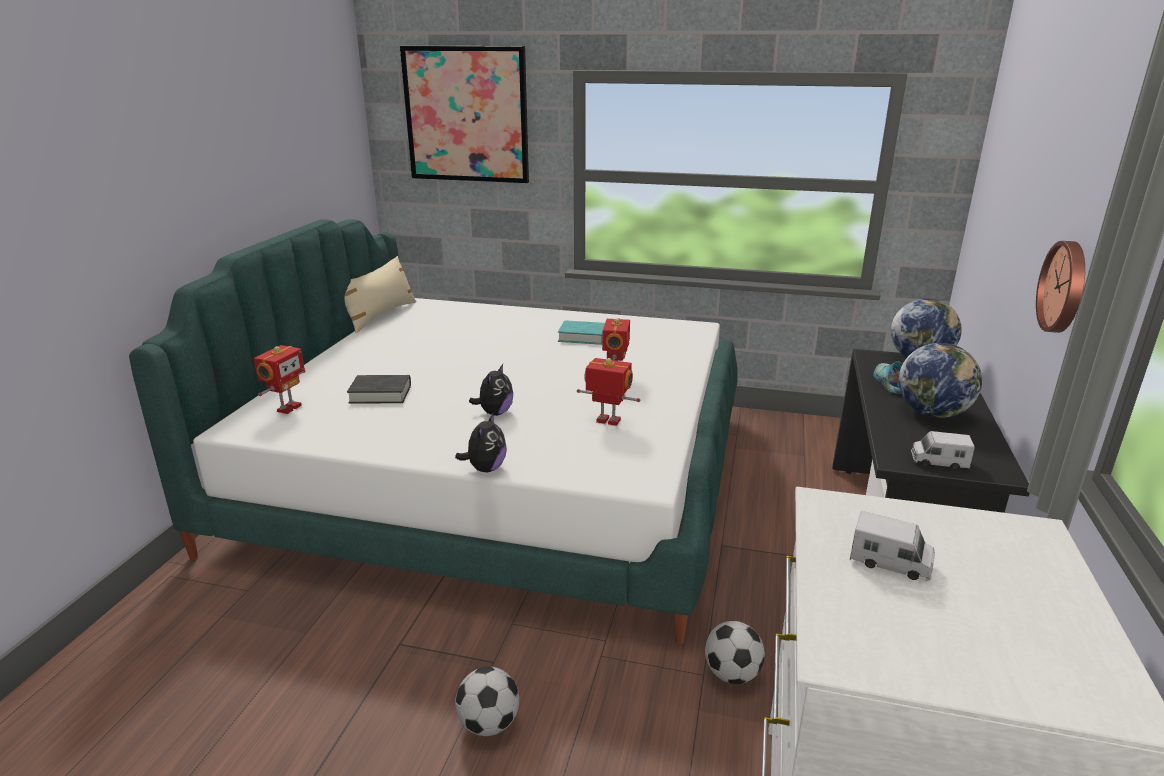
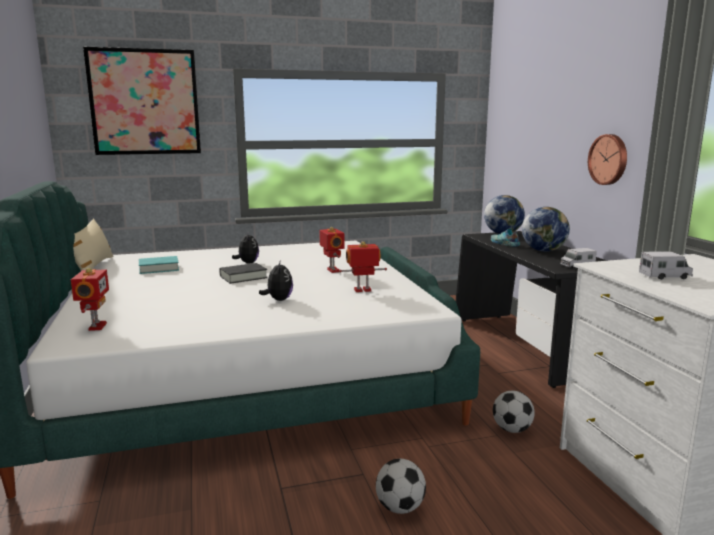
camera: 30 degrees left, 10 degrees down
(380, 394) = (169, 306): black book -> black book (243, 277)
(485, 468) = (319, 325): plush toy -> plush toy (247, 263)
(583, 337) = (279, 257): turquoise book -> turquoise book (159, 268)

